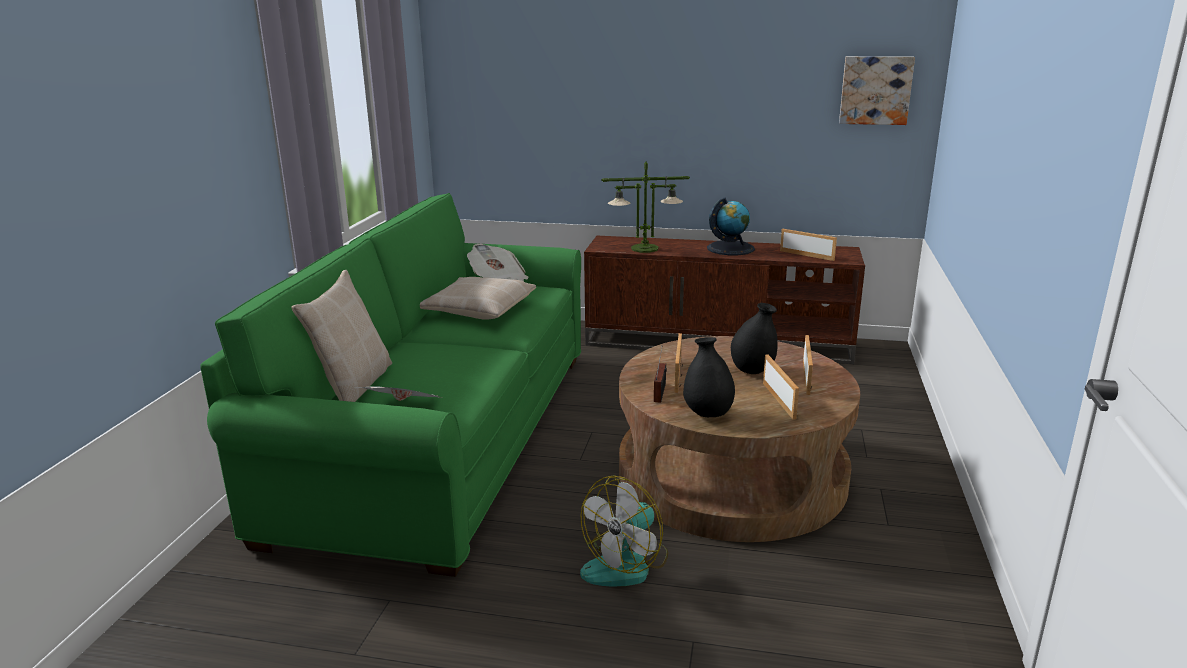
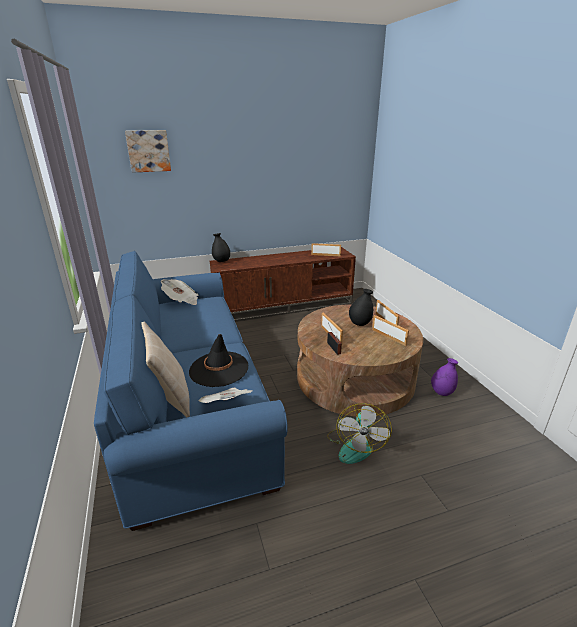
camera: 30 degrees left, 5 degrees up
(444, 435) = (190, 403): green sofa -> blue sofa
(446, 371) = (219, 369): none -> black hat
(478, 309) = (189, 321): beige pillow -> none
(645, 248) = (245, 264): table lamp -> none
(708, 414) = (368, 354): black vase -> black vase (221, 261)
(730, 248) = (287, 257): globe -> none
(875, 90) = (344, 168): picture -> picture (148, 151)
(879, 544) = (442, 392): none -> purple vase

